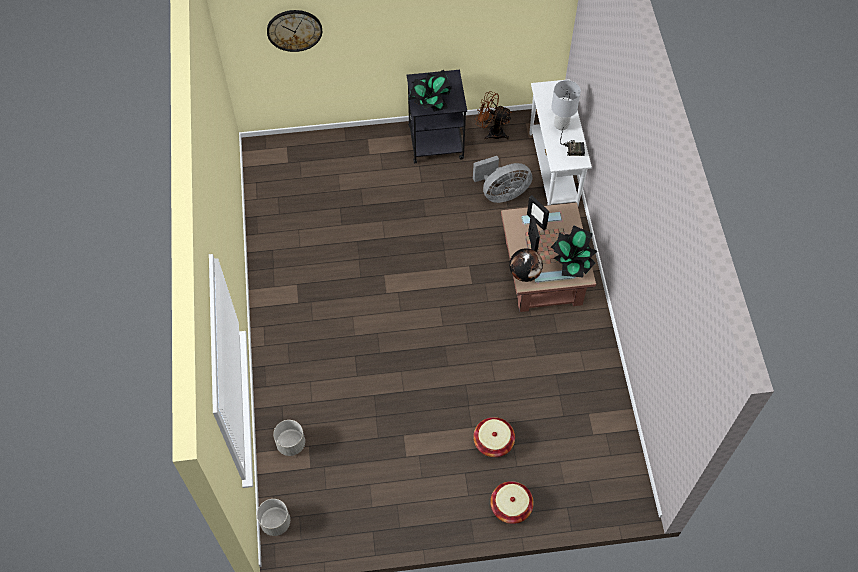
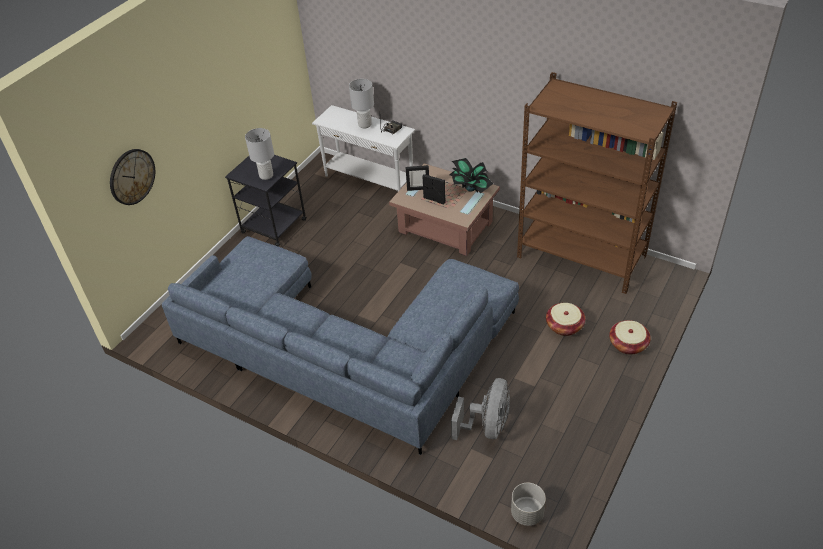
camera: 50 degrees left, 15 degrees down
(291, 443) = (458, 460): grey planter -> none
(342, 291) = (345, 349): none -> blue sofa
(429, 103) = (266, 177): potted plant -> grey table lamp
(492, 131) = (301, 193): brown fan -> none
(501, 193) = (358, 214): grey fan -> grey fan (487, 426)
(524, 273) = (455, 215): globe -> none
(596, 407) = (581, 256): none -> brown bookcase

